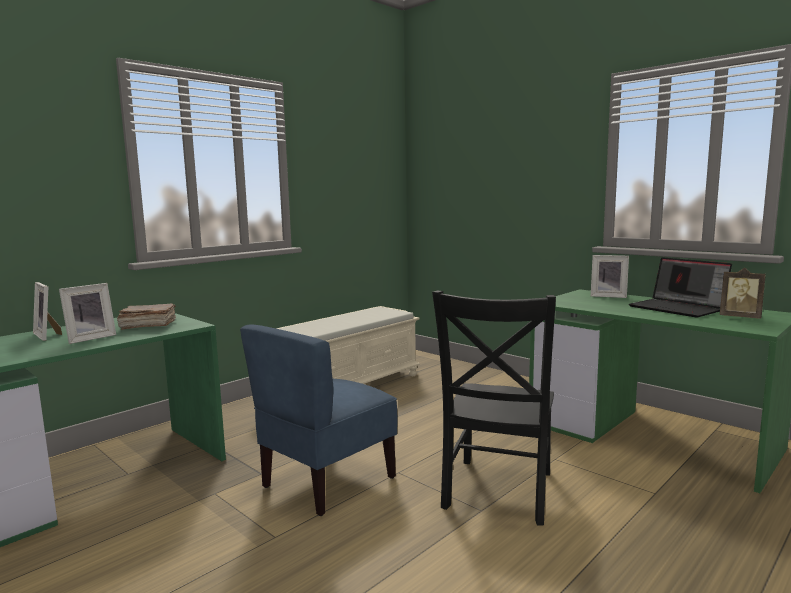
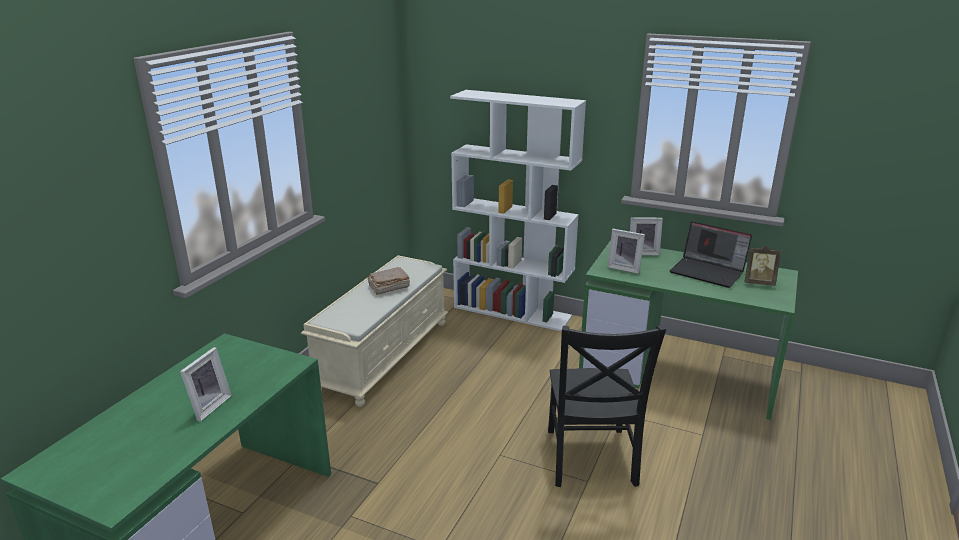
camera: 20 degrees left, 15 degrees up
(49, 335) = (152, 408): picture frame -> picture frame (624, 268)
(147, 325) = (245, 371): brown book -> brown book (388, 287)
(327, 481) = (445, 479): blue chair -> none
(488, 374) = (513, 311): none -> white bookcase

